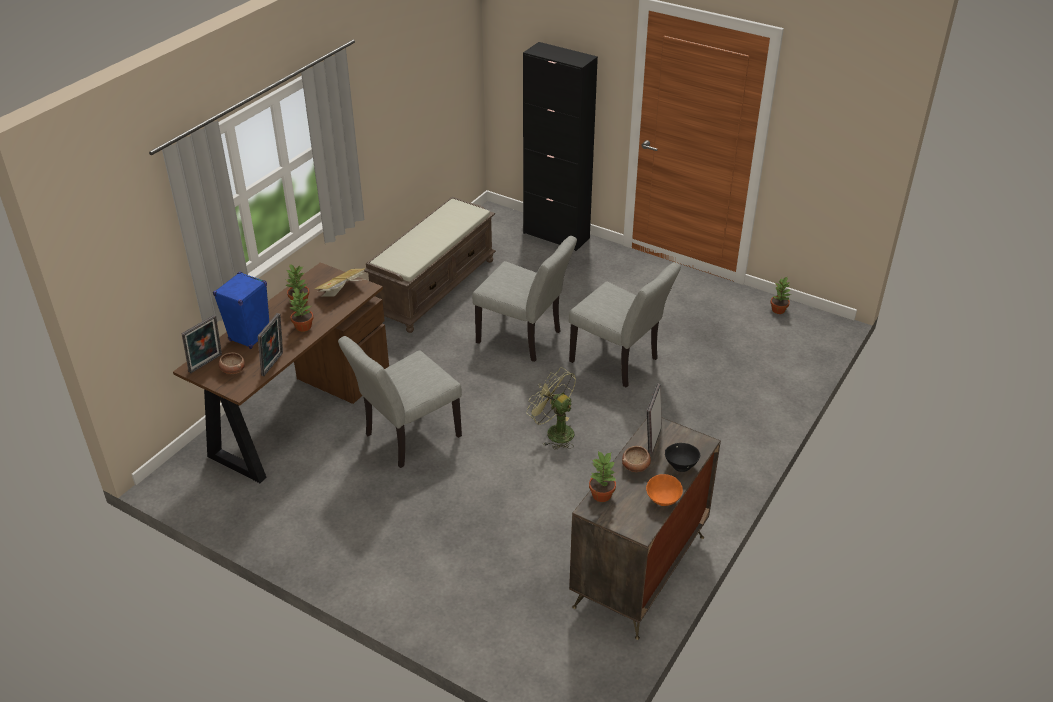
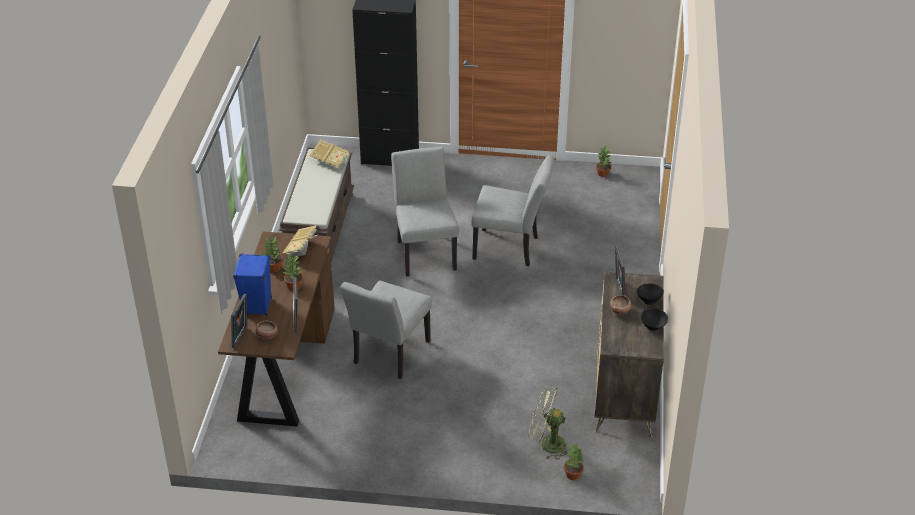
camera: 25 degrees left, 0 degrees up
(463, 216) = (330, 162): none -> book
(524, 339) = (425, 251): grey chair -> grey chair turned 105 degrees counterclockwise
(554, 432) = (498, 315): green fan -> green fan (547, 444)
(602, 494) = (611, 336): potted plant -> potted plant (573, 474)
(662, 500) = (653, 327): orange bowl -> black bowl

